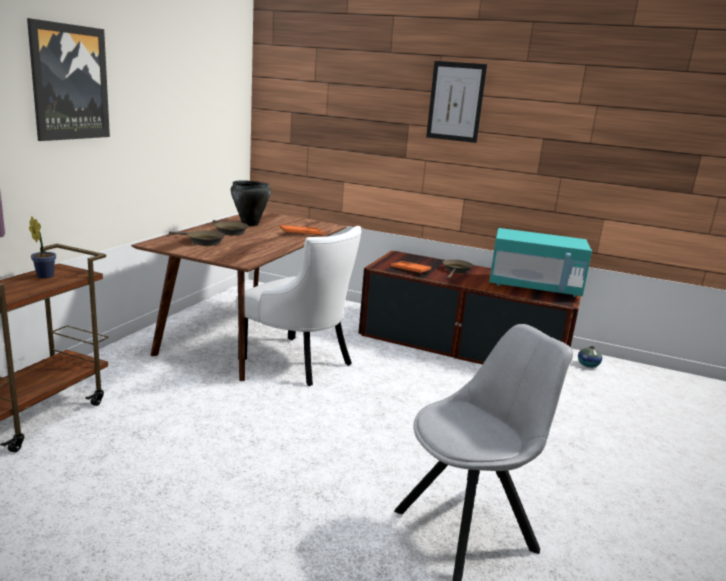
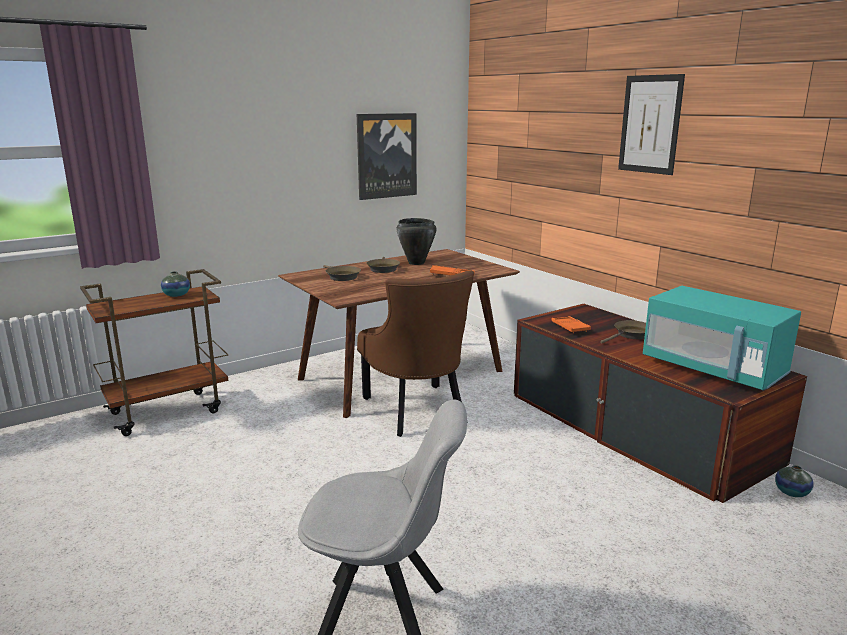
camera: 35 degrees right, 0 degrees up
(44, 275) = (176, 295): potted plant -> vase
(69, 82) = (233, 131): picture -> picture (386, 156)
(296, 361) = (414, 409): white chair -> brown chair

